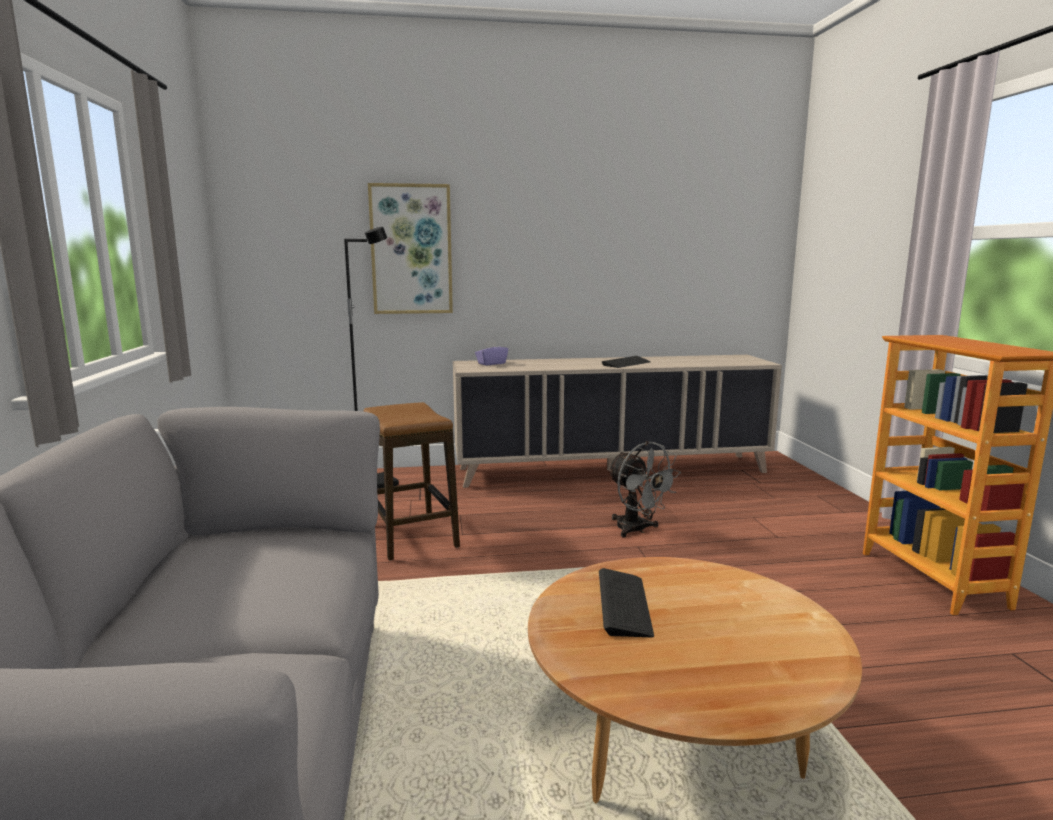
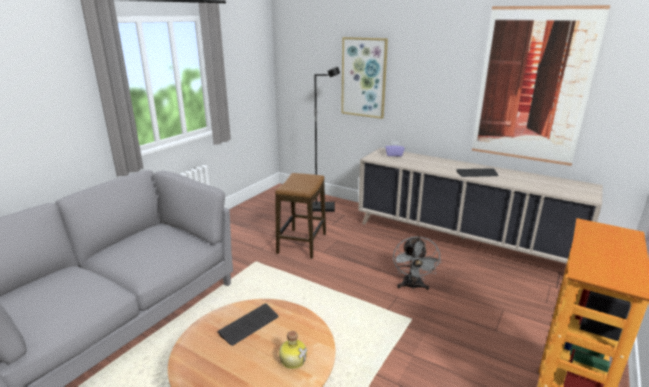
camera: 40 degrees right, 10 degrees up
(656, 244) = (532, 86): none -> picture
(756, 609) = (293, 359): none -> bottle

